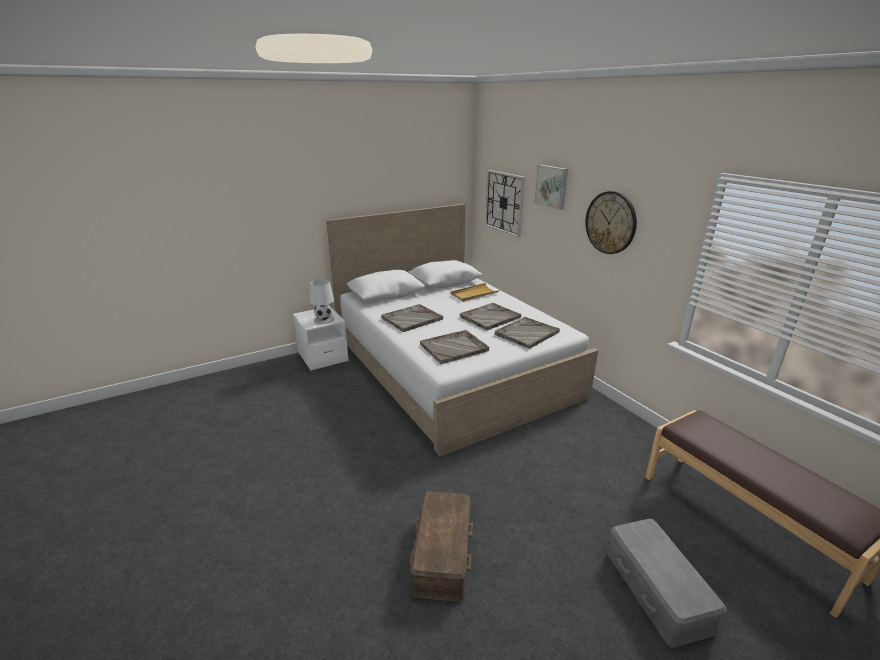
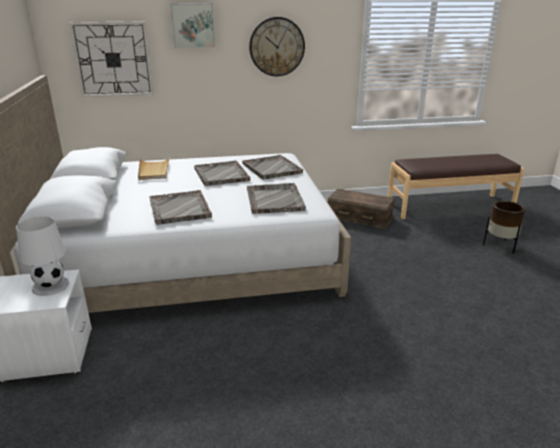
camera: 70 degrees left, 0 degrees up
(443, 553) = (472, 319): brown storage box -> brown storage box (360, 217)
(658, 588) = (500, 245): grey storage box -> brown planter

